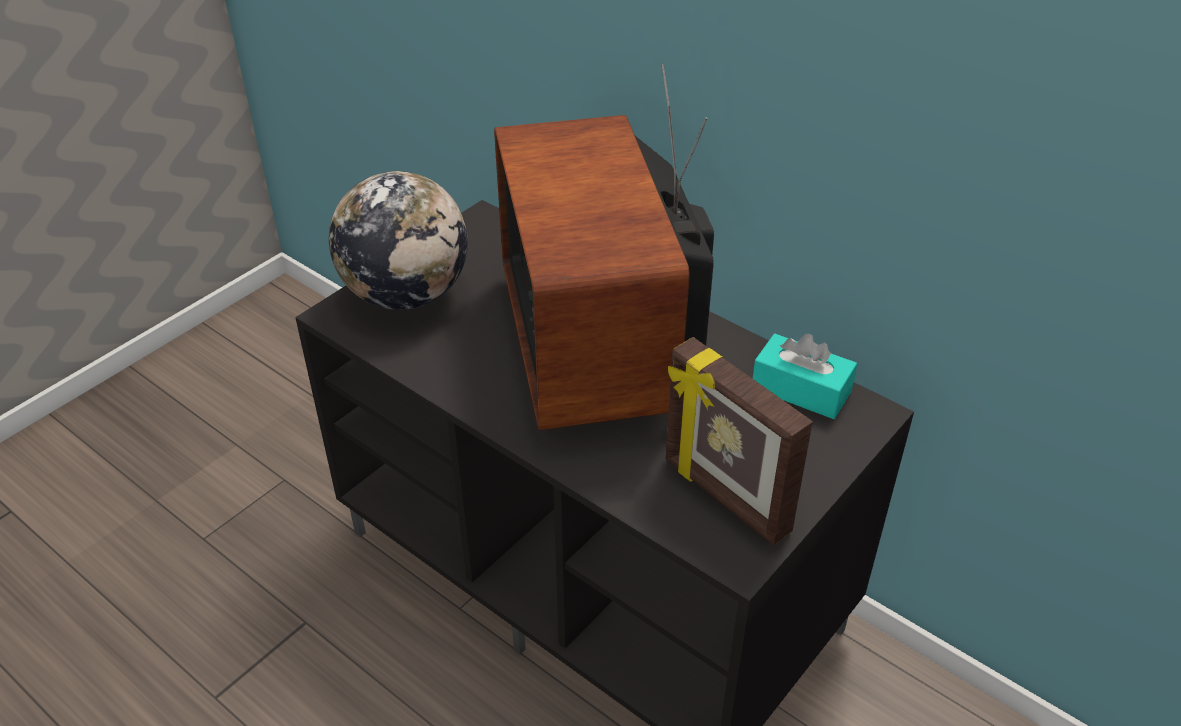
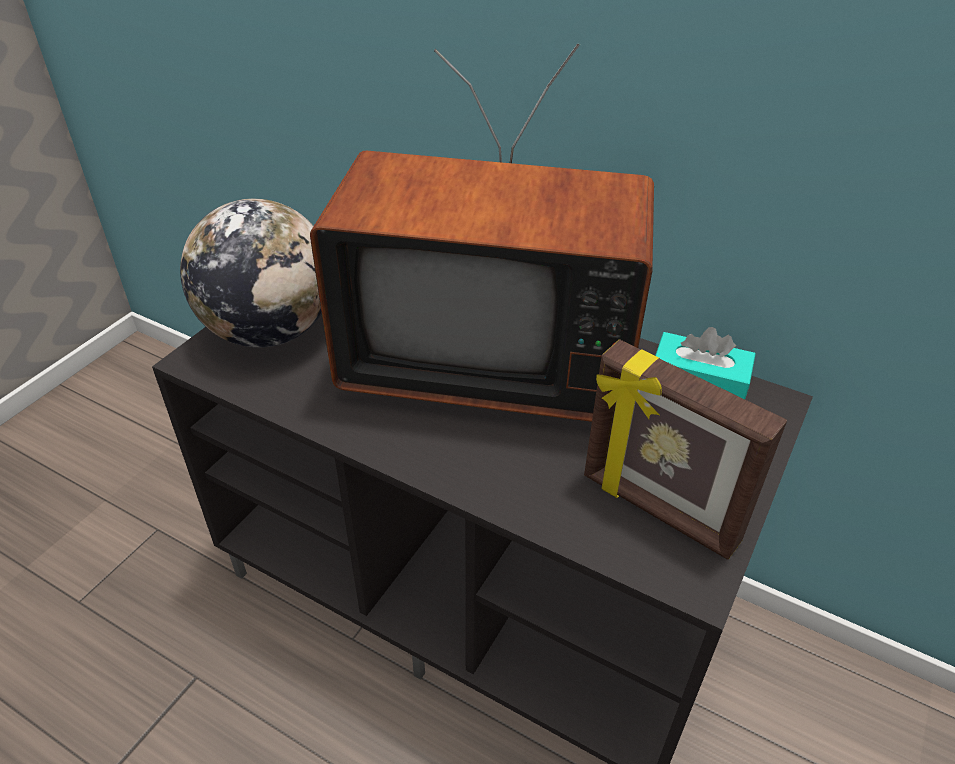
camera: 10 degrees left, 0 degrees up
(604, 342) = (487, 359): television -> television turned 60 degrees counterclockwise

